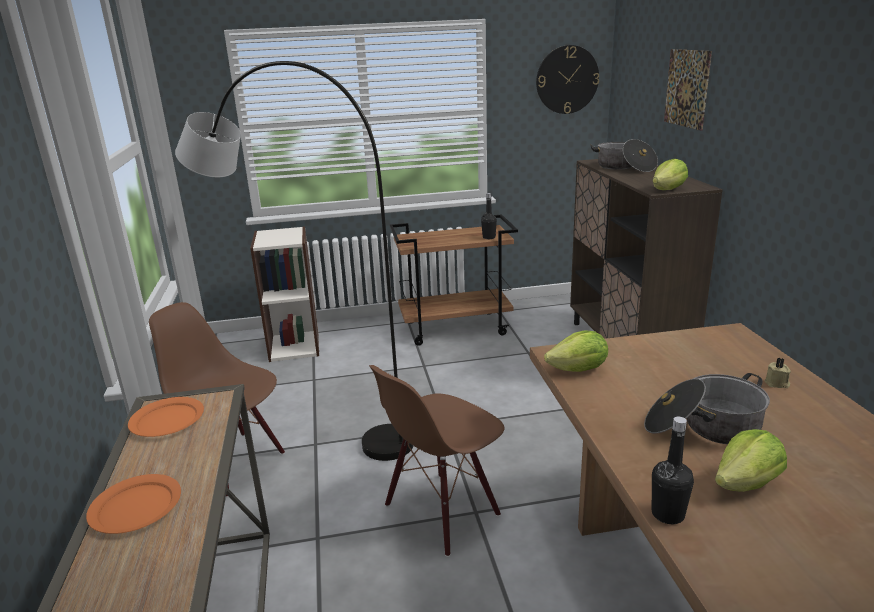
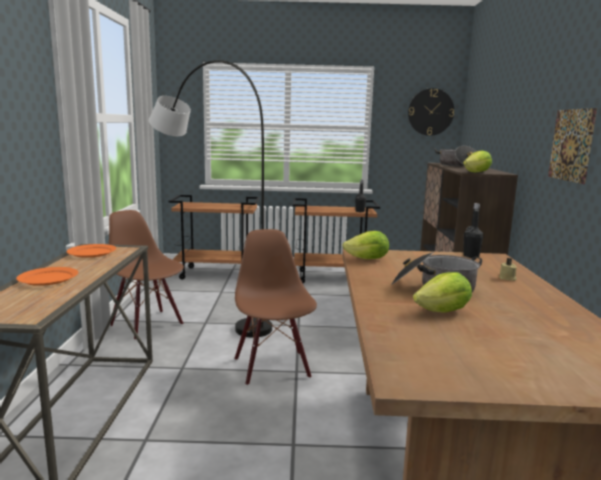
camera: 10 degrees right, 10 degrees down
(294, 346) = (217, 274): bookcase -> brown cart
(442, 512) = (273, 367): brown chair -> brown chair turned 105 degrees clockwise
(667, 514) = (374, 316): black bottle -> black bottle (471, 256)
(687, 88) = (502, 110): picture -> picture (571, 145)

